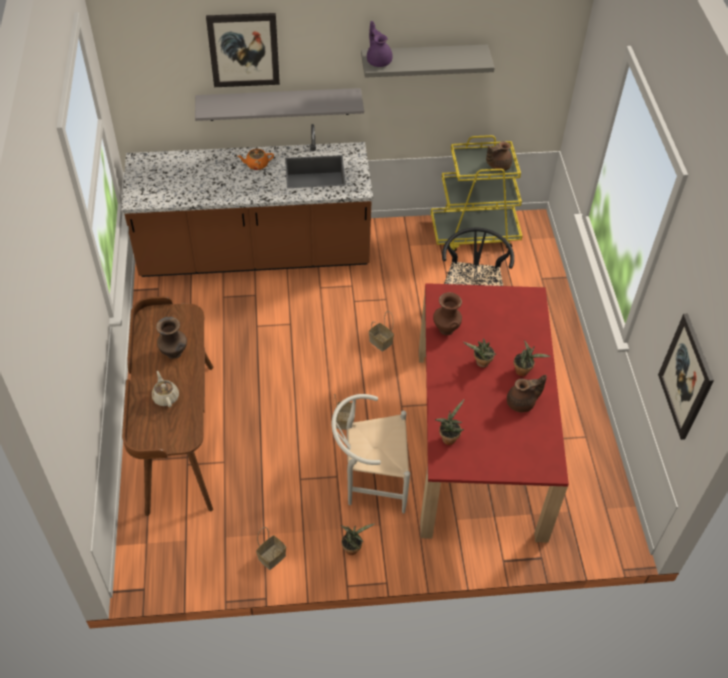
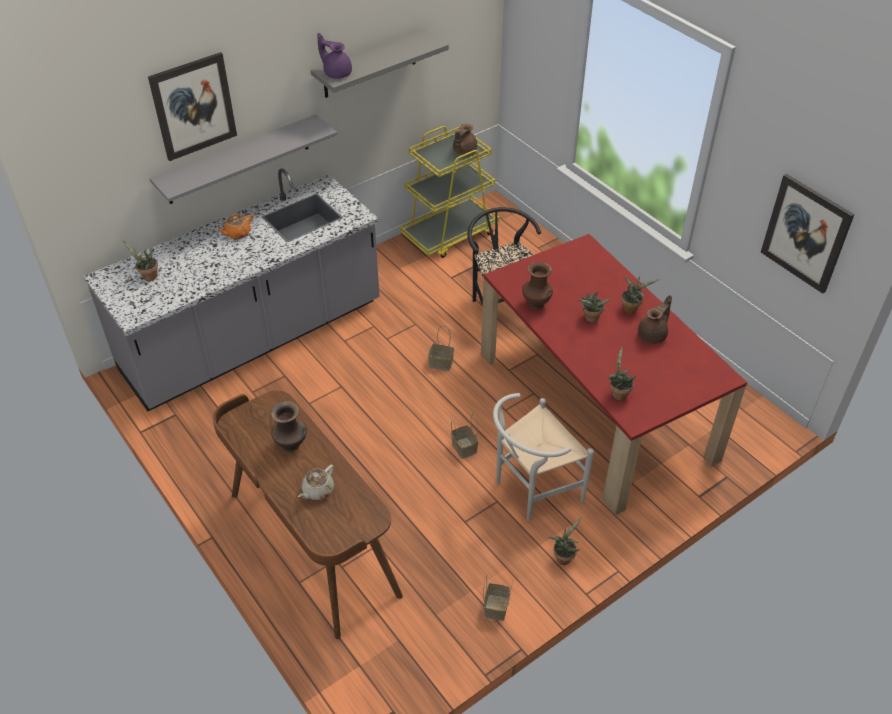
camera: 30 degrees left, 5 degrees down
(166, 397) = (317, 490): beige teapot -> beige teapot turned 90 degrees counterclockwise
(168, 173) = (148, 277): none -> potted plant
(255, 254) = (253, 338): brown counter -> grey counter

